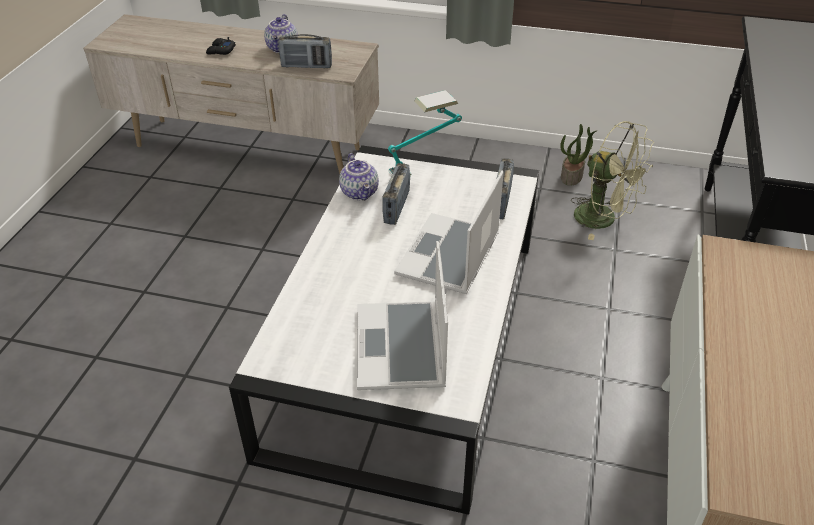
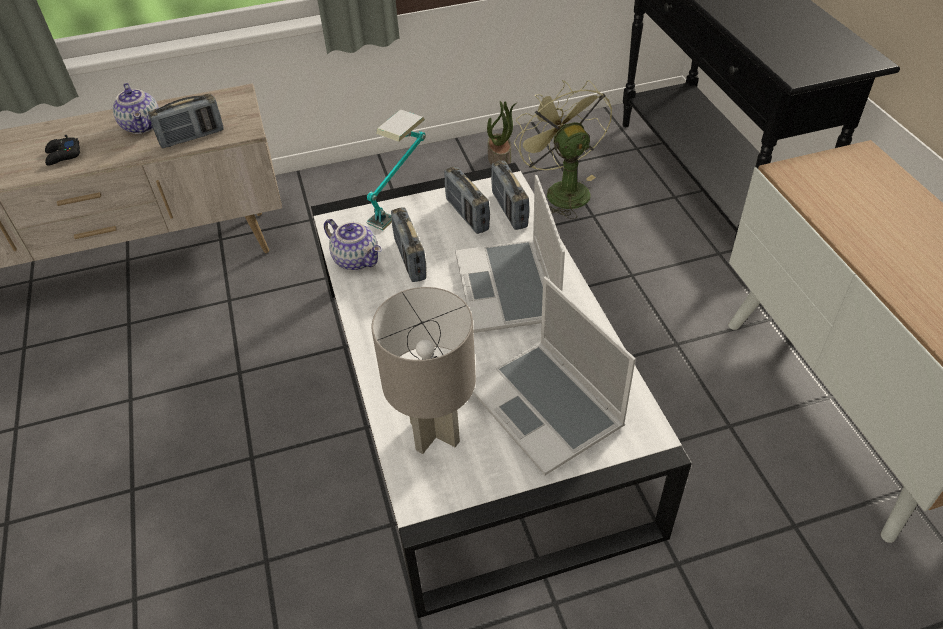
camera: 30 degrees left, 5 degrees up
(310, 327) = (435, 433): none -> grey table lamp
(466, 193) = (467, 215): none -> radio
(604, 220) = (561, 190): green fan -> green fan turned 120 degrees counterclockwise

